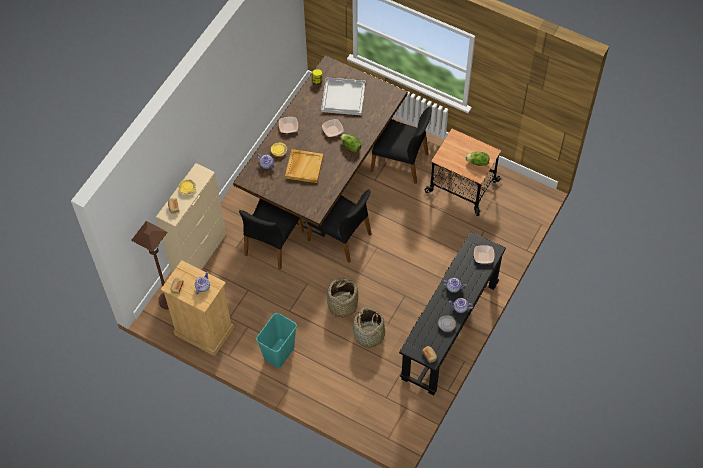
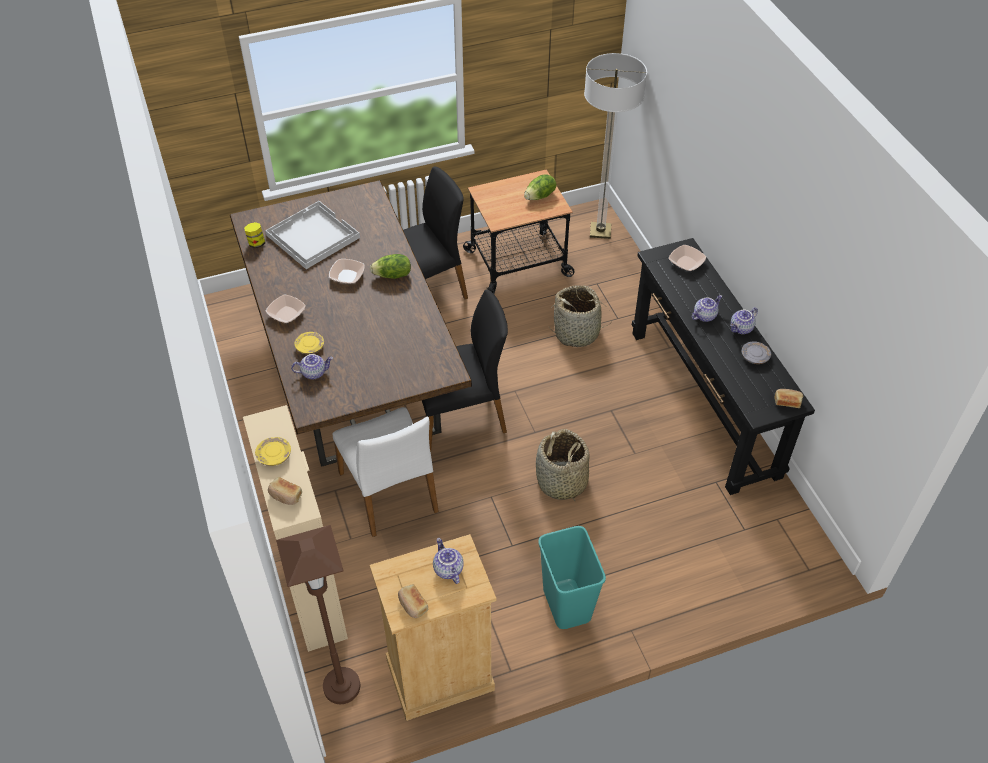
camera: 50 degrees left, 10 degrees down
(272, 243) = (390, 492): black chair -> white chair
(304, 167) = (365, 338): beige tray -> none
(369, 335) = (634, 484): basket -> basket (577, 333)
(525, 205) = (600, 231): none -> floor lamp

